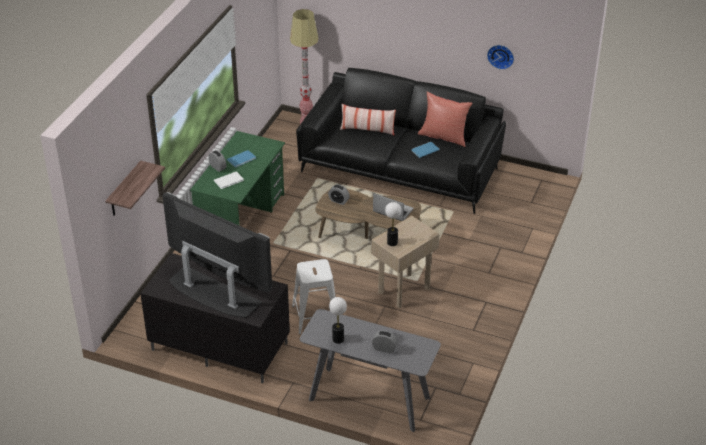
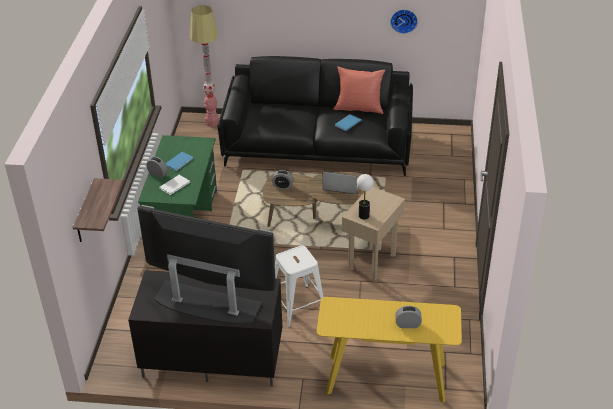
camera: 15 degrees left, 0 degrees up
(338, 339) = (356, 324): table lamp -> none
(367, 130) = (284, 114): pillow -> none
(369, 399) = (386, 378): grey console table -> yellow console table

